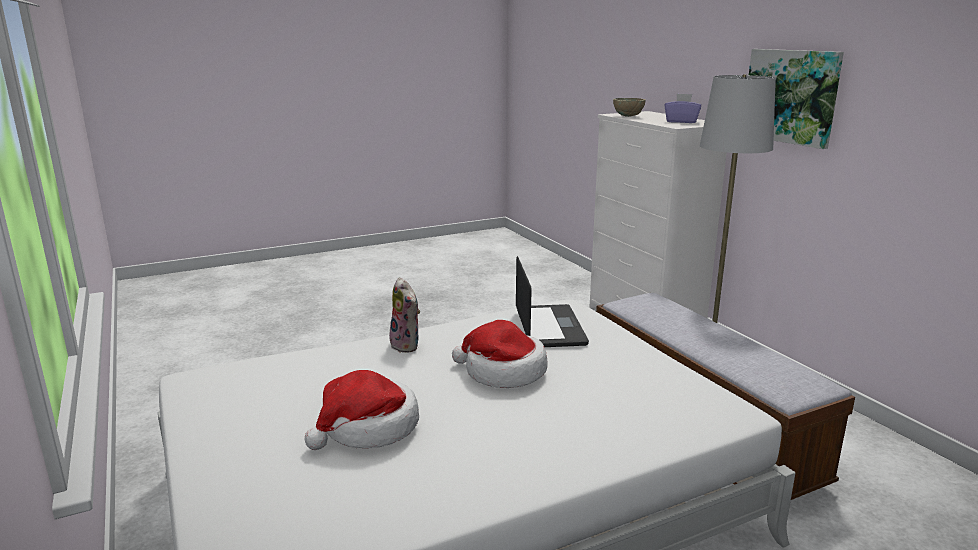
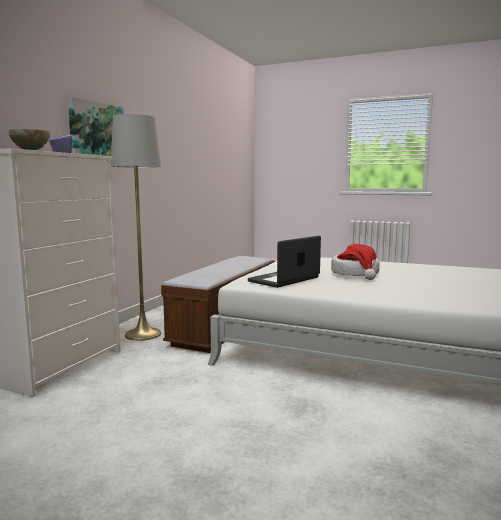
camera: 130 degrees left, 10 degrees down
(368, 428) = (452, 277): hat -> none
(407, 345) = (384, 294): plush toy -> none

